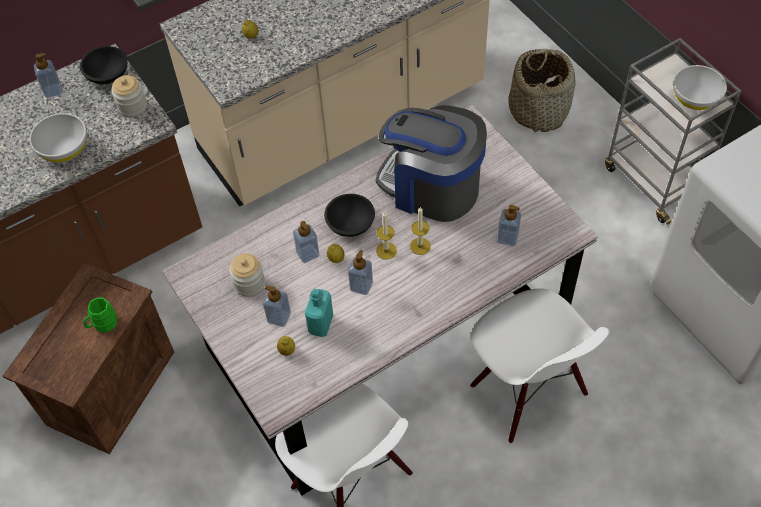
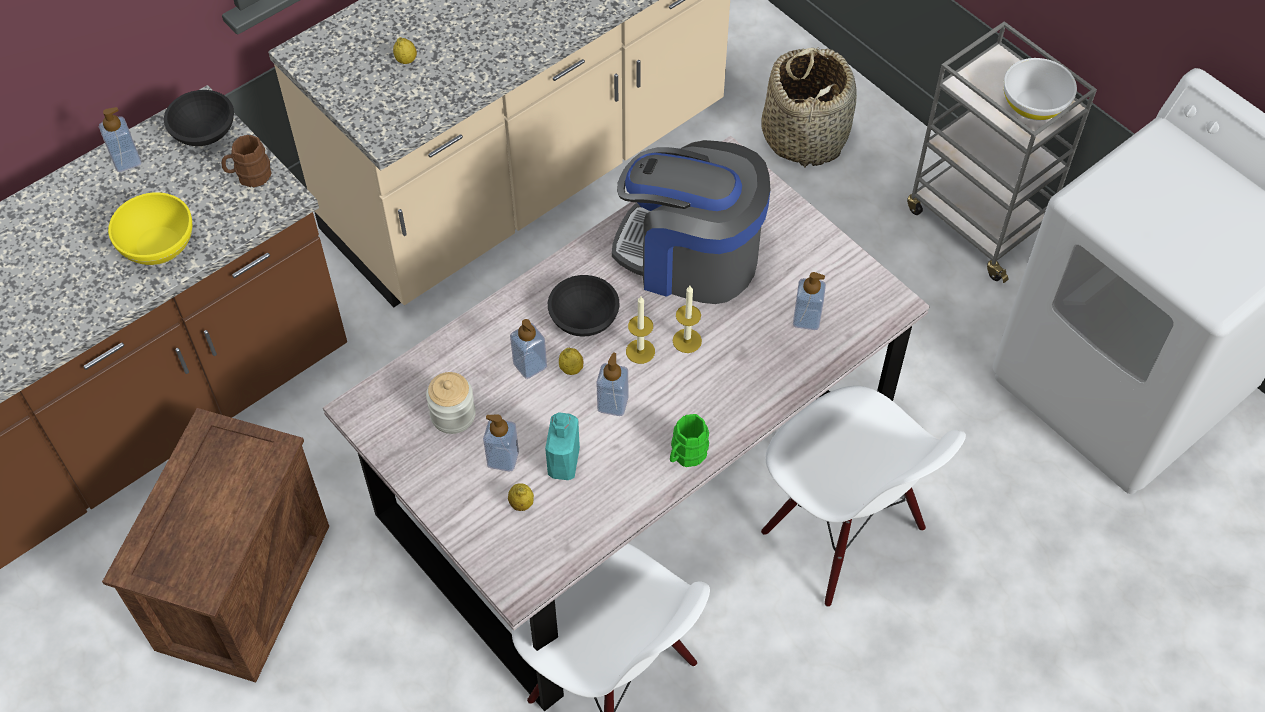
camera: 10 degrees left, 0 degrees up
(64, 149) = (157, 245): white bowl -> yellow bowl
(102, 324) = (239, 493): green mug -> green mug (686, 455)
(133, 107) = (249, 176): jar -> brown mug

